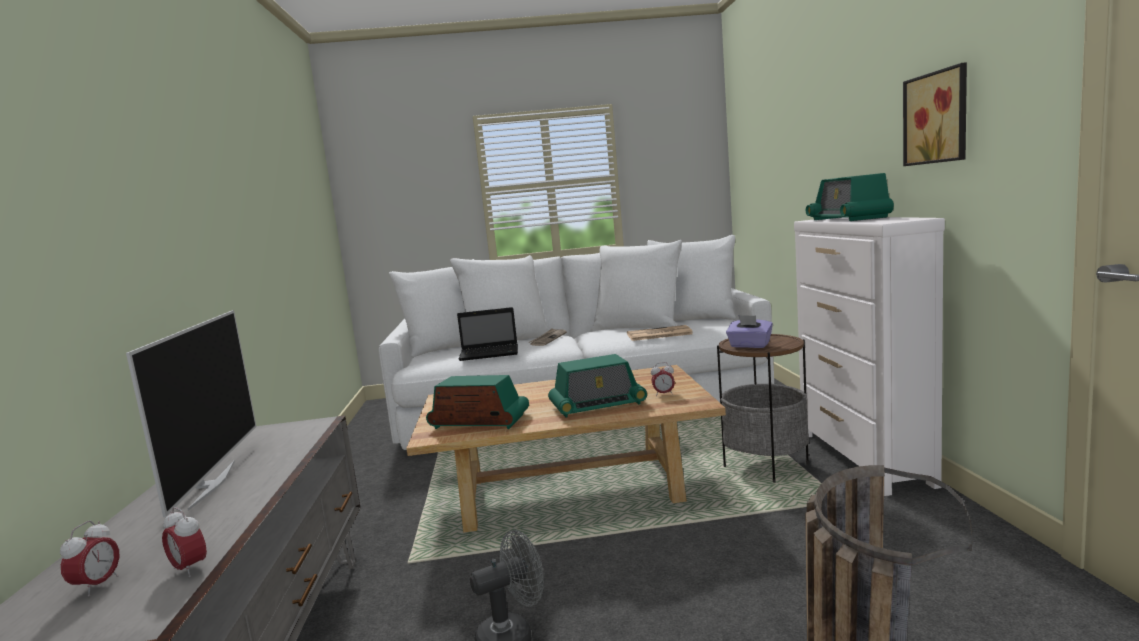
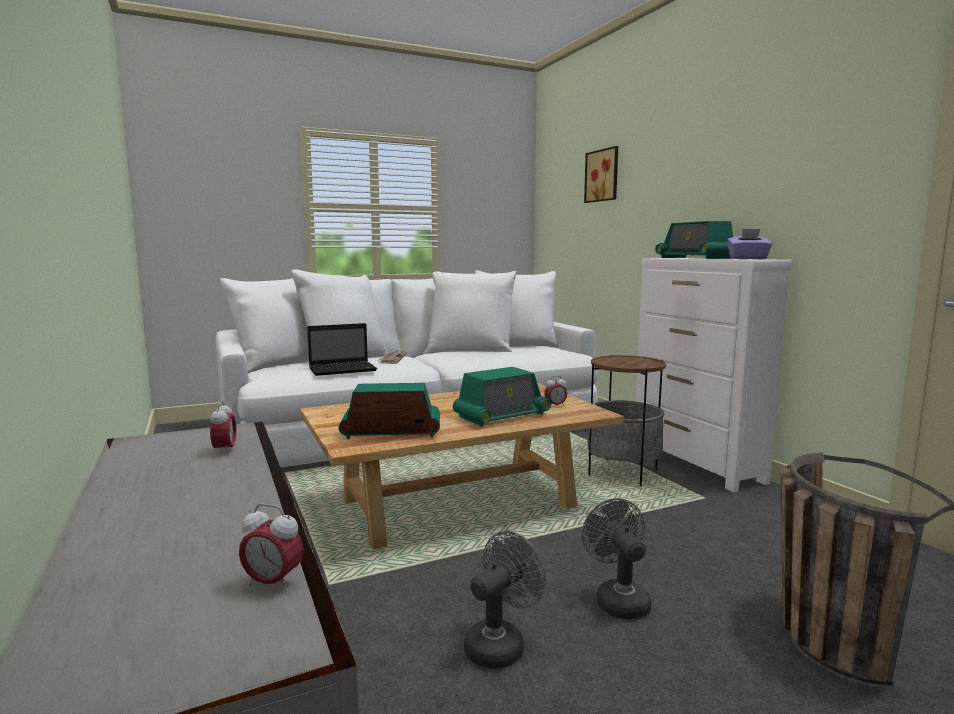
camera: 20 degrees left, 0 degrees up
(97, 586) = (152, 616): alarm clock -> alarm clock (225, 450)
(211, 484) = (172, 494): television -> none
(656, 608) = (618, 599): none -> grey fan
(658, 334) = (503, 357): newspaper -> none
(749, 345) = (622, 363): purple tissue box -> purple tissue box (748, 259)
(938, 117) = (787, 178): picture -> picture (603, 175)

